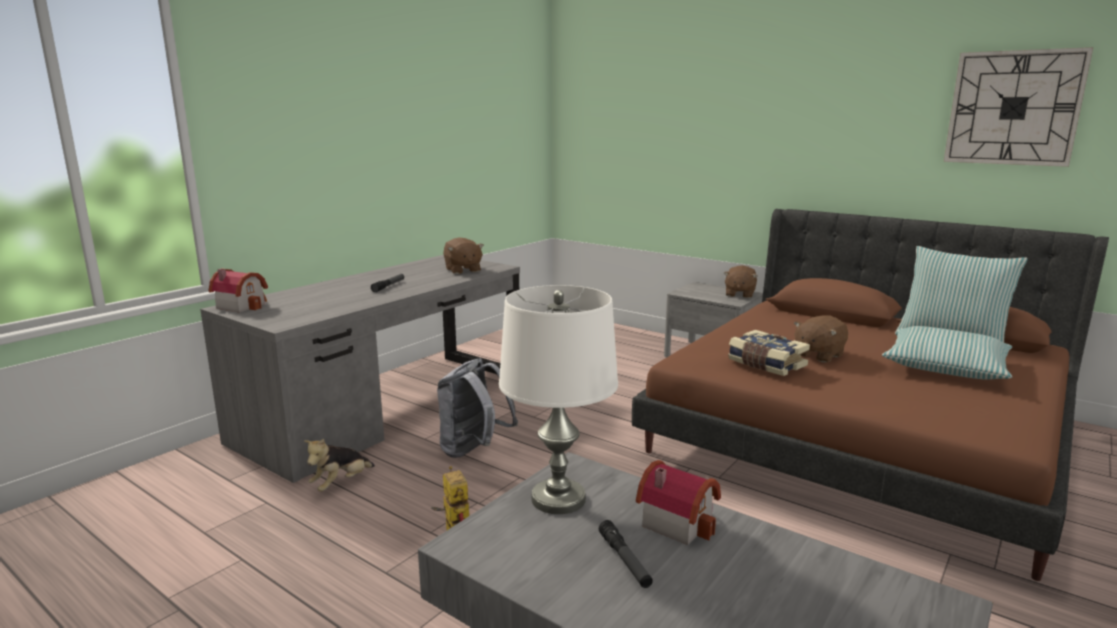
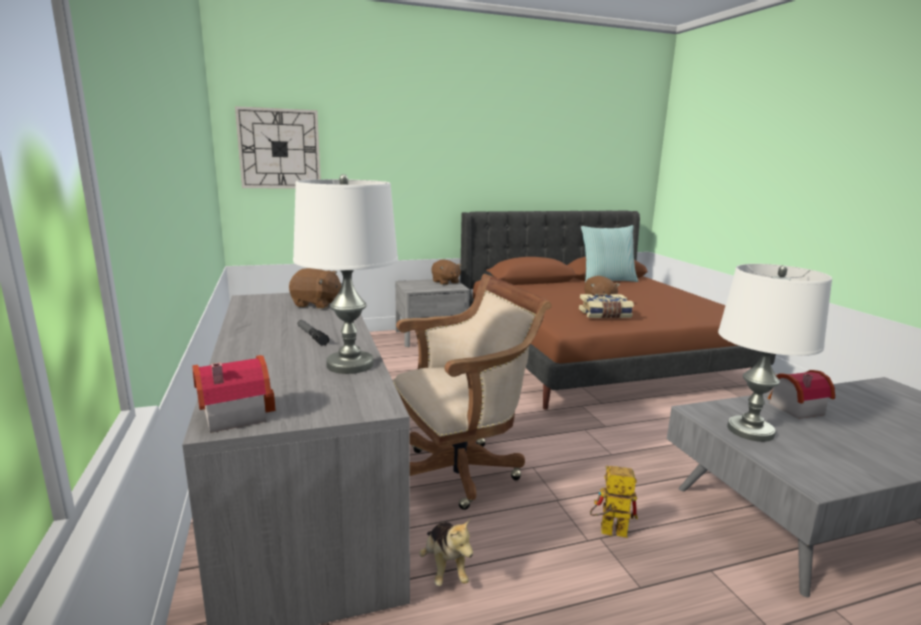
camera: 55 degrees left, 0 degrees up
(346, 304) = (350, 364): none -> white table lamp
(474, 451) = (463, 471): grey backpack -> office chair
(624, 560) = (843, 436): flashlight -> none
(945, 367) = (642, 293): pillow -> none
(1013, 108) = (588, 140): wall clock -> wall clock (279, 149)

